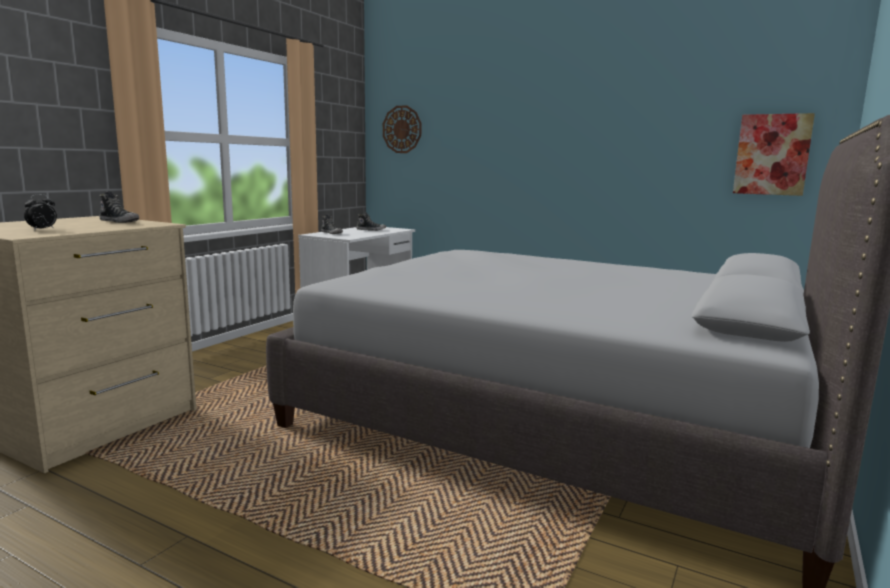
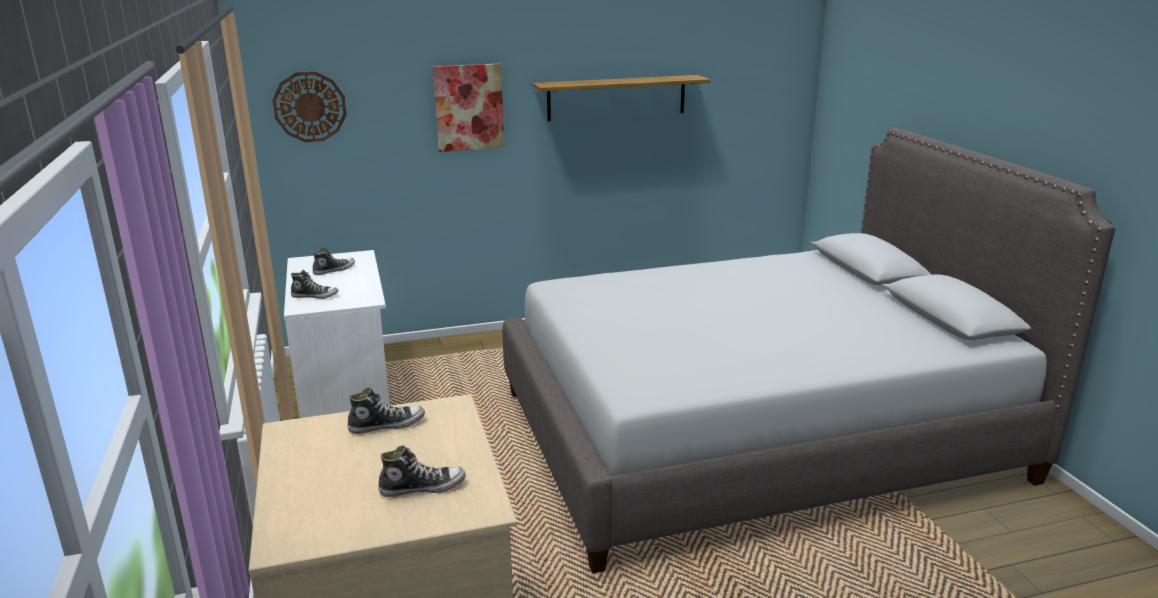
camera: 45 degrees left, 10 degrees up
(43, 229) = (422, 487): alarm clock -> shoe
(618, 133) = (616, 97): none -> shelf
(772, 154) = (757, 111): picture -> picture (469, 107)

